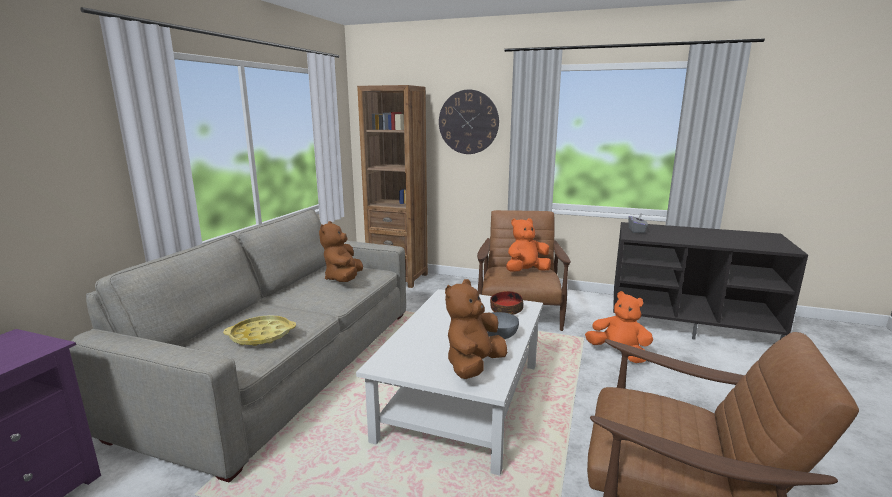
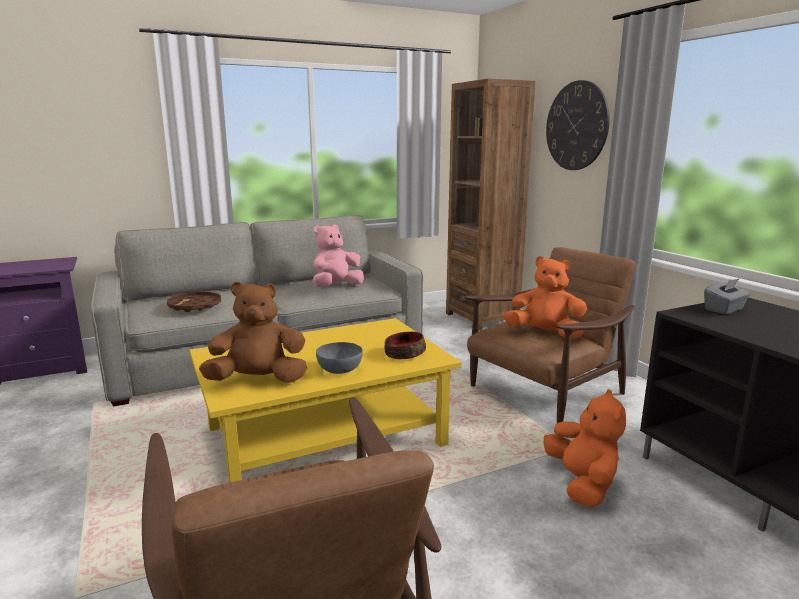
camera: 45 degrees right, 0 degrees up
(261, 335) = (195, 306): yellow tray -> brown tray
(343, 279) = (336, 287): brown plush toy -> pink plush toy
(461, 400) = (325, 436): white coffee table -> yellow coffee table

